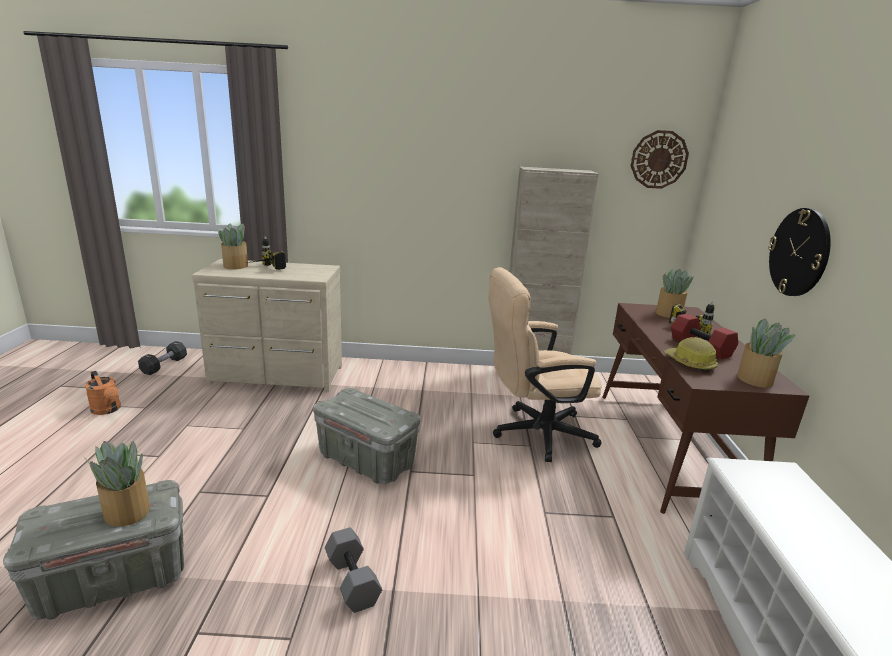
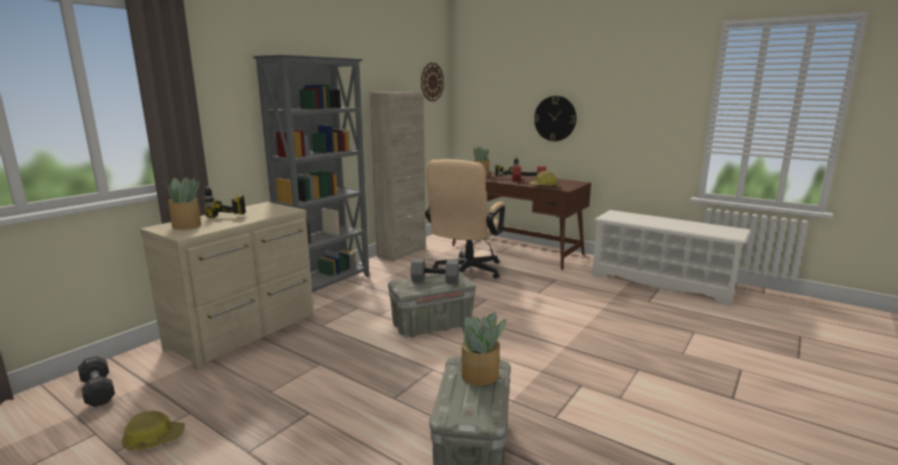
camera: 55 degrees left, 5 degrees down
(108, 410) = (153, 439): orange watering can -> hard hat
(351, 580) = (547, 357): grey dumbbell -> grey dumbbell (434, 280)
(402, 371) = (328, 285): none -> grey bookcase
(755, 378) = (569, 183): potted plant -> none

